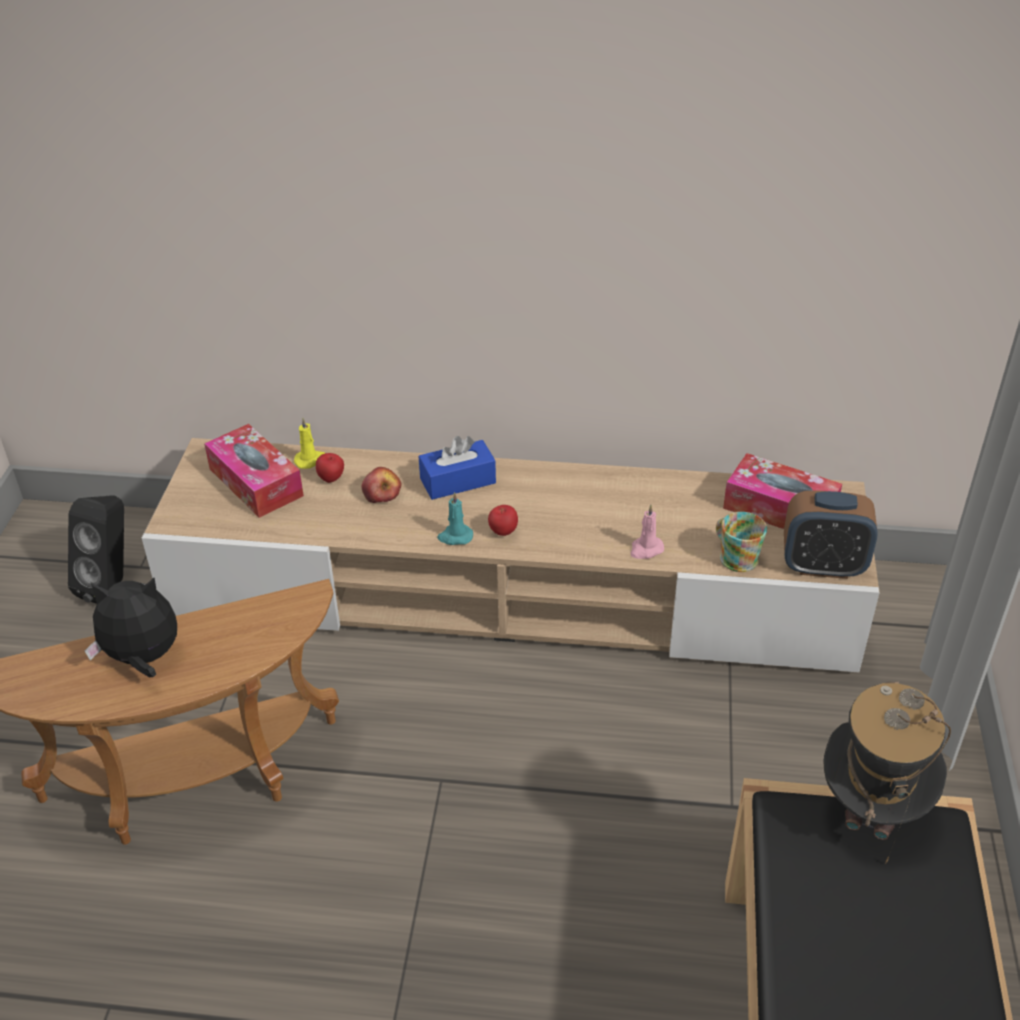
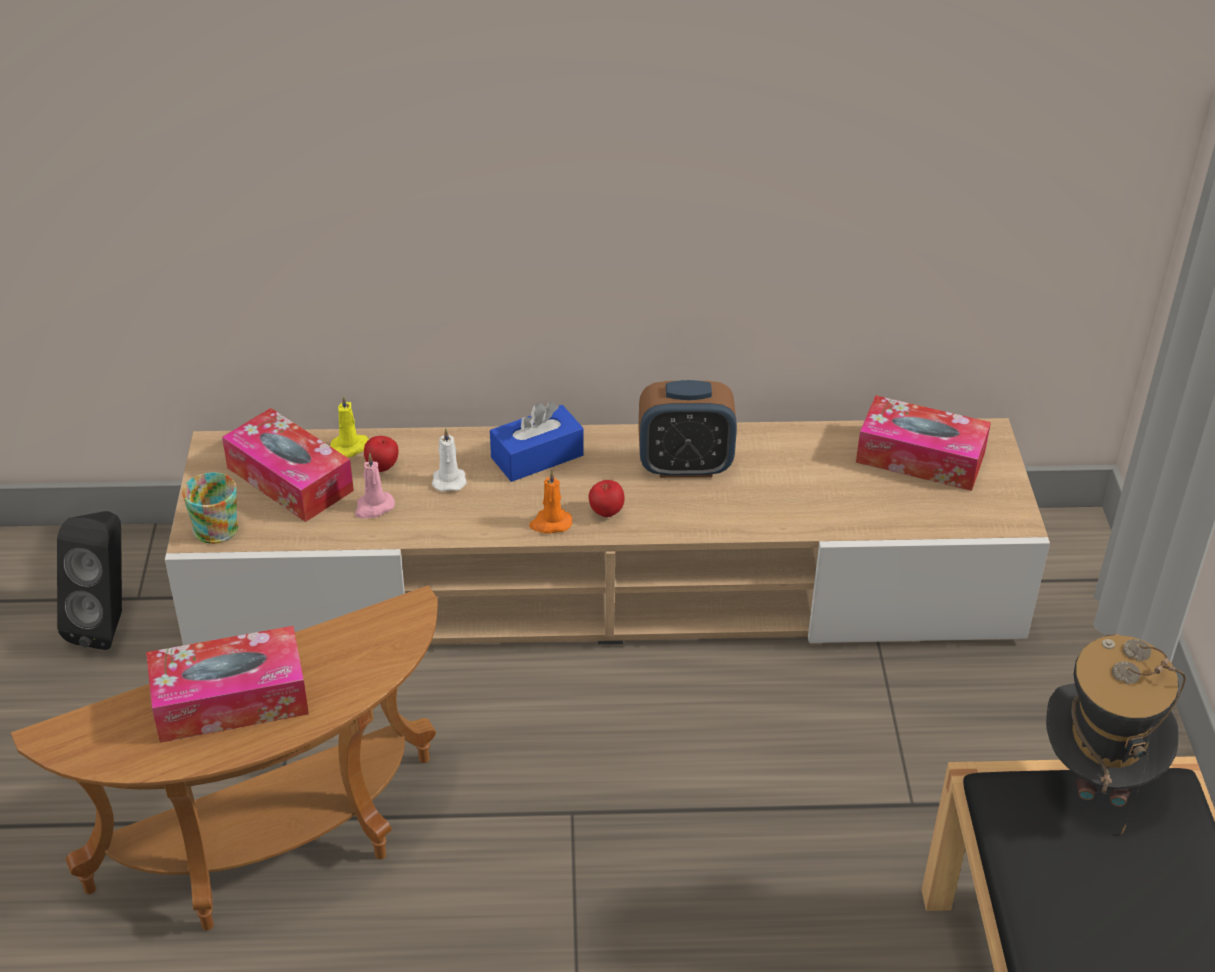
camera: 10 degrees left, 0 degrees up
(143, 659) = (231, 700): plush toy -> tissue box
(382, 493) = (449, 479): apple -> white candle
(455, 536) = (550, 523): turquoise candle -> orange candle
(646, 549) = (777, 518): pink candle -> pink candle (373, 507)
(735, 556) = (881, 516): mug -> mug (212, 525)
(822, 566) = (981, 519): alarm clock -> alarm clock (685, 466)

